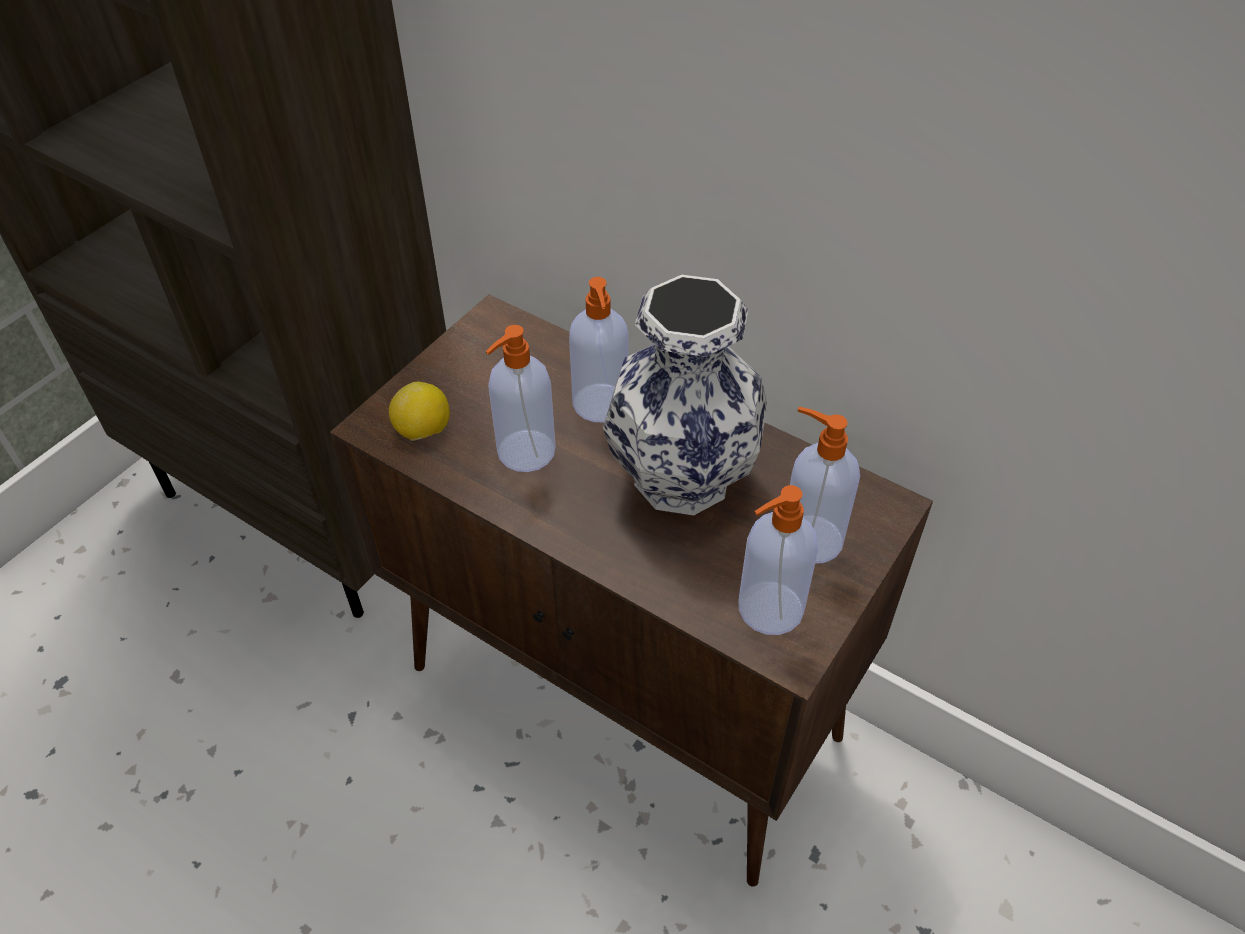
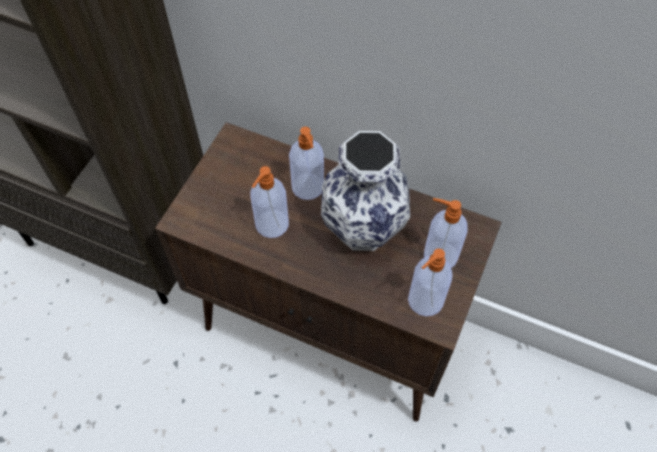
camera: 10 degrees left, 10 degrees up
(423, 432) = (210, 220): lemon -> none

